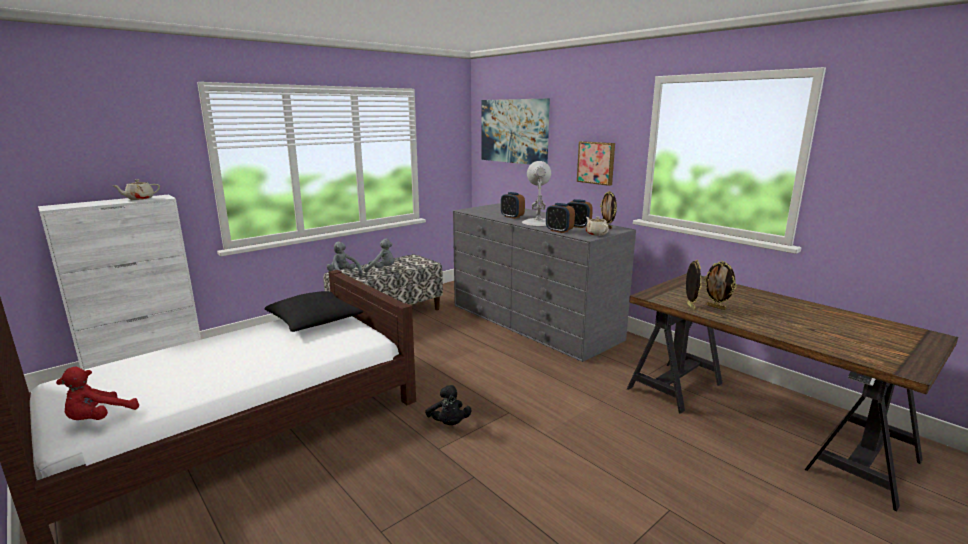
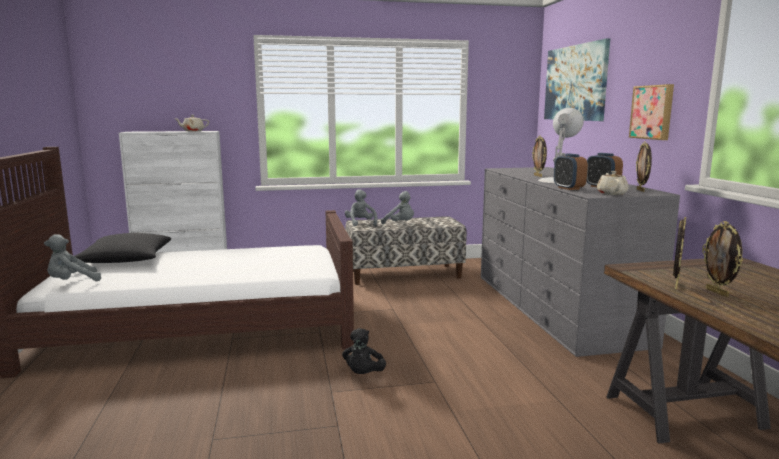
camera: 30 degrees right, 5 degrees down
(99, 419) = (72, 282): red plush toy -> grey plush toy
(314, 320) = (291, 251): black pillow -> black pillow (125, 260)
(512, 217) = (538, 176): alarm clock -> picture frame

